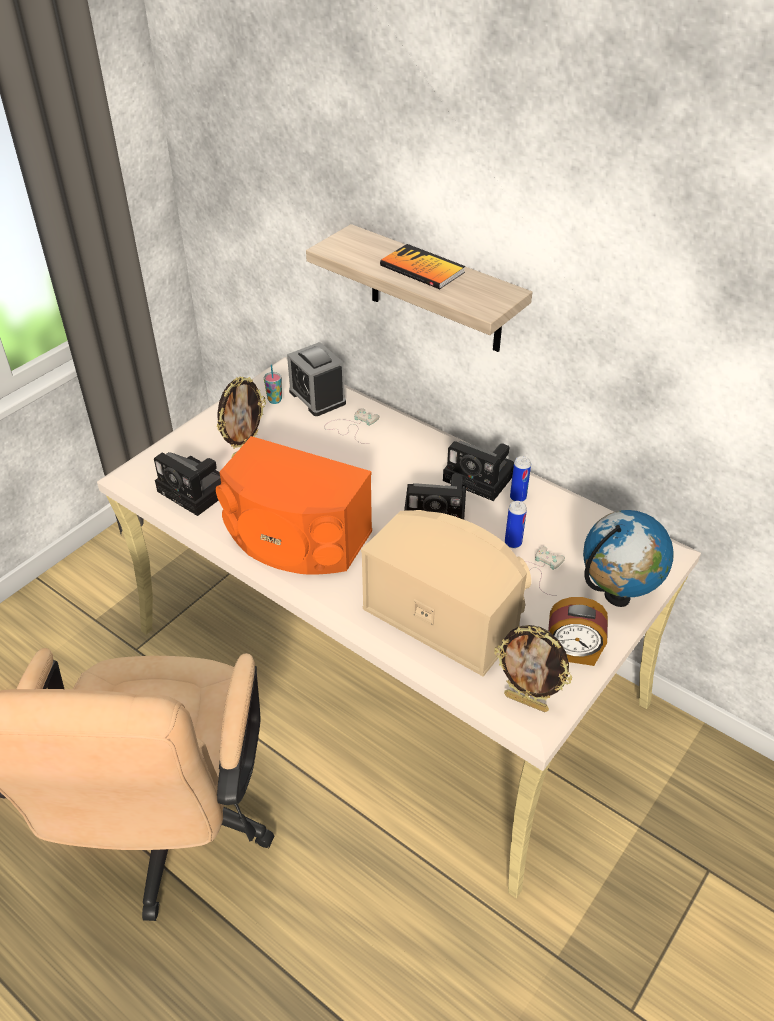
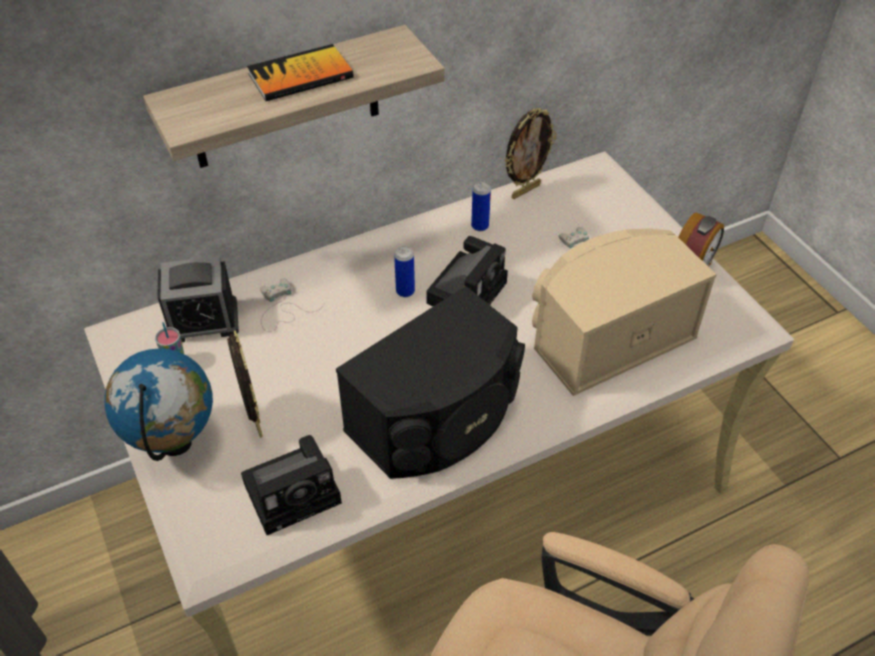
camera: 65 degrees left, 5 degrees up
(295, 539) = (438, 419): orange speaker -> black speaker
(482, 478) = (436, 239): camera -> none
(513, 543) = (539, 253): can -> can (405, 291)
(526, 702) = (735, 321): picture frame -> picture frame (525, 190)
(617, 597) = (639, 217): globe -> globe (175, 444)

